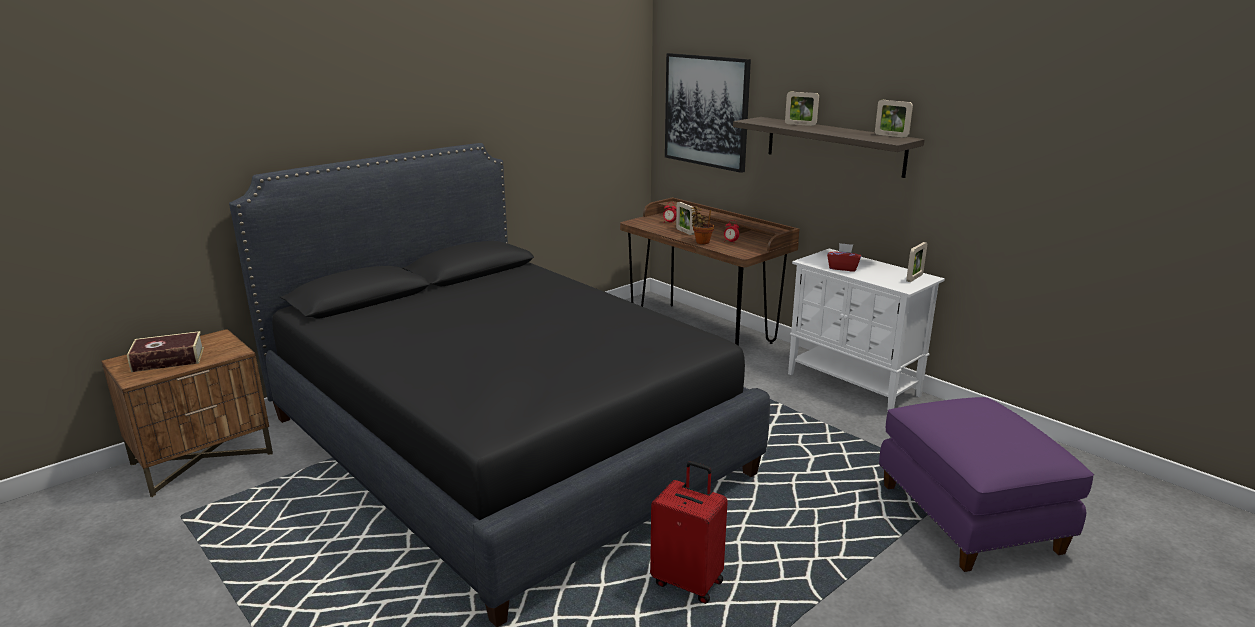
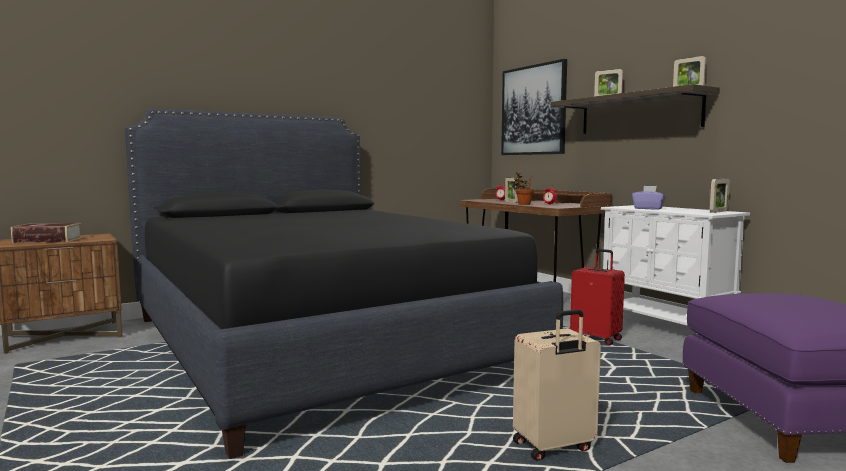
camera: 10 degrees right, 15 degrees down
(688, 582) = (452, 443): red suitcase -> red suitcase (597, 338)
(777, 576) = (554, 447): none -> beige suitcase
(843, 268) = (648, 208): red tissue box -> purple tissue box

